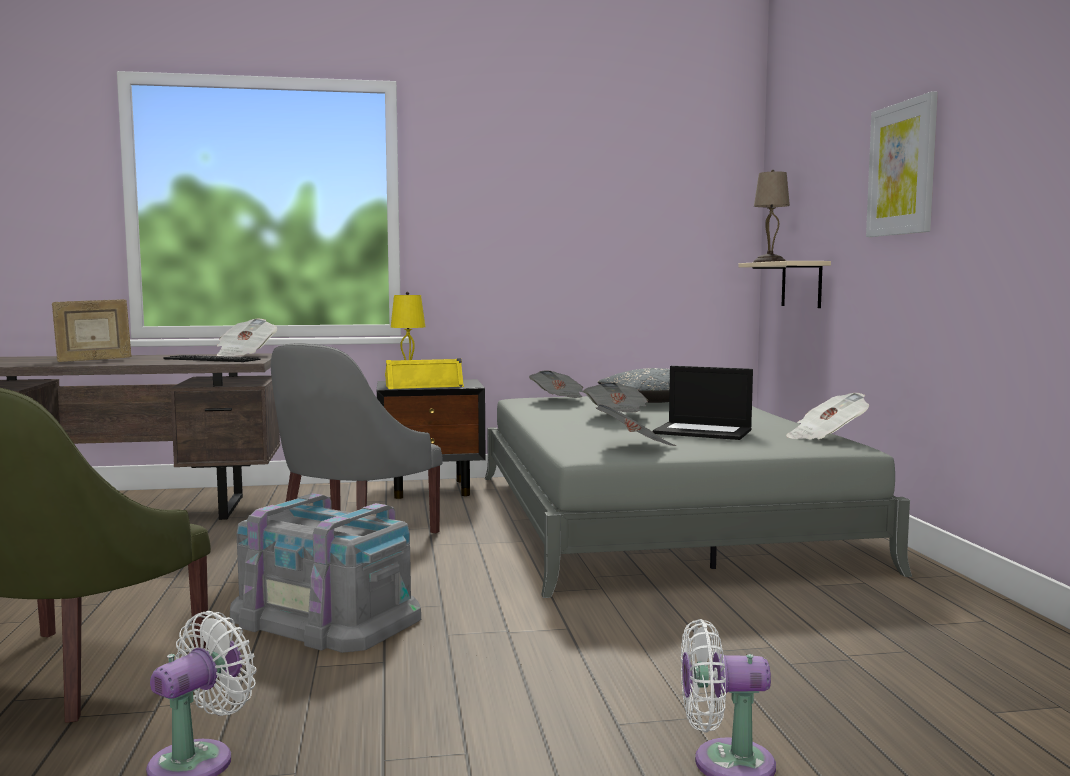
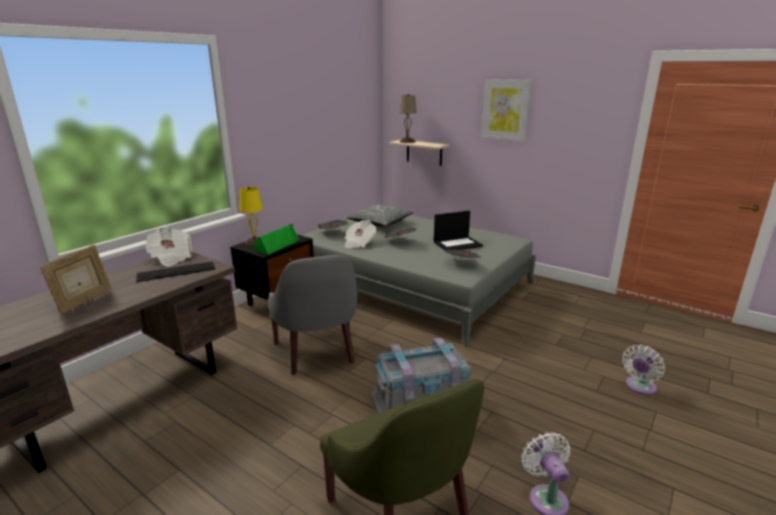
camera: 45 degrees left, 15 degrees up
(424, 386) = (276, 245): yellow speaker -> green speaker
(825, 437) = (495, 234): newspaper -> newspaper (359, 243)

